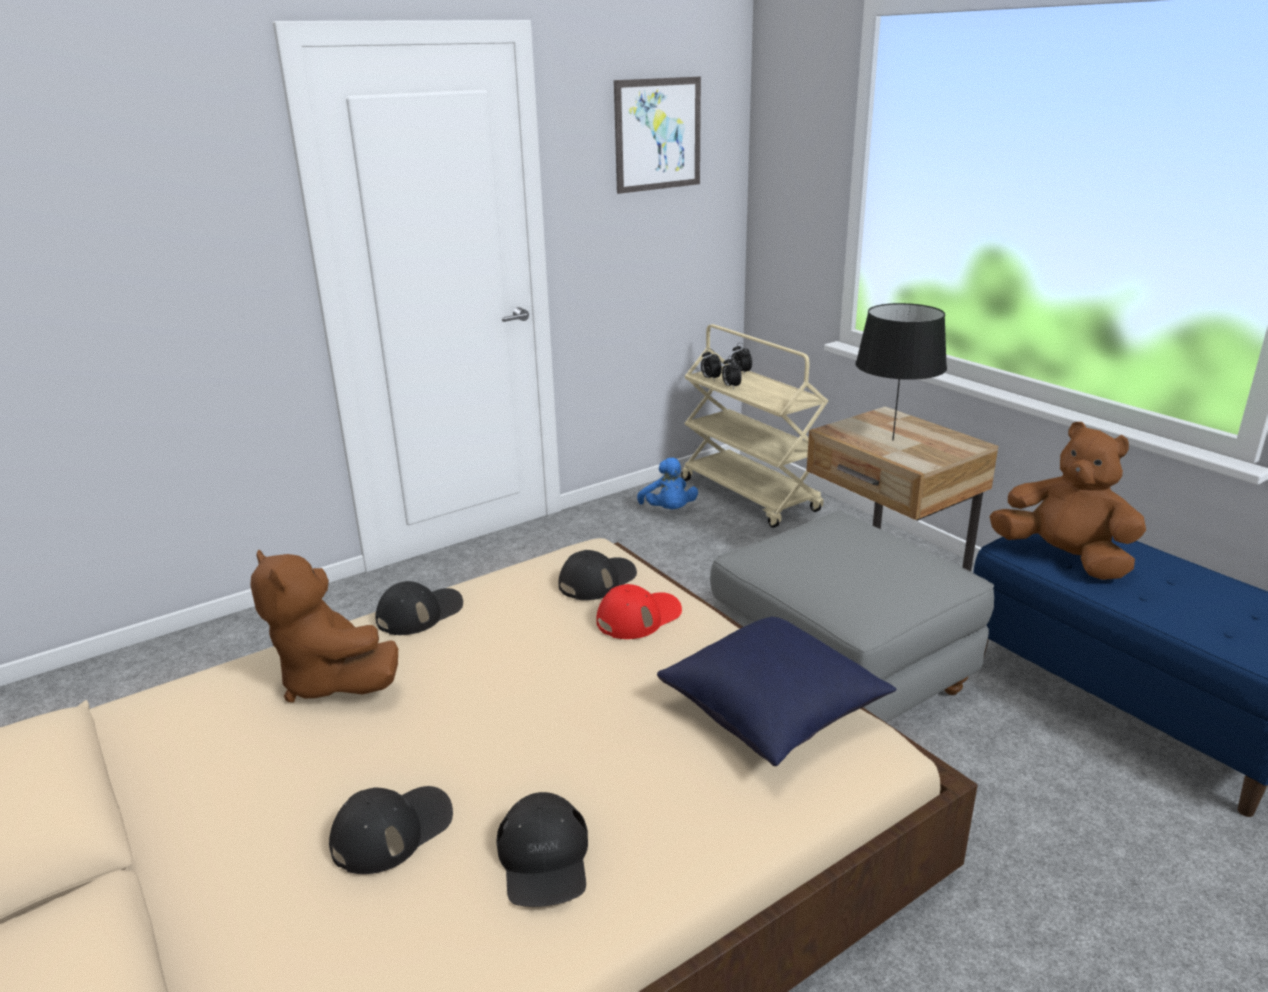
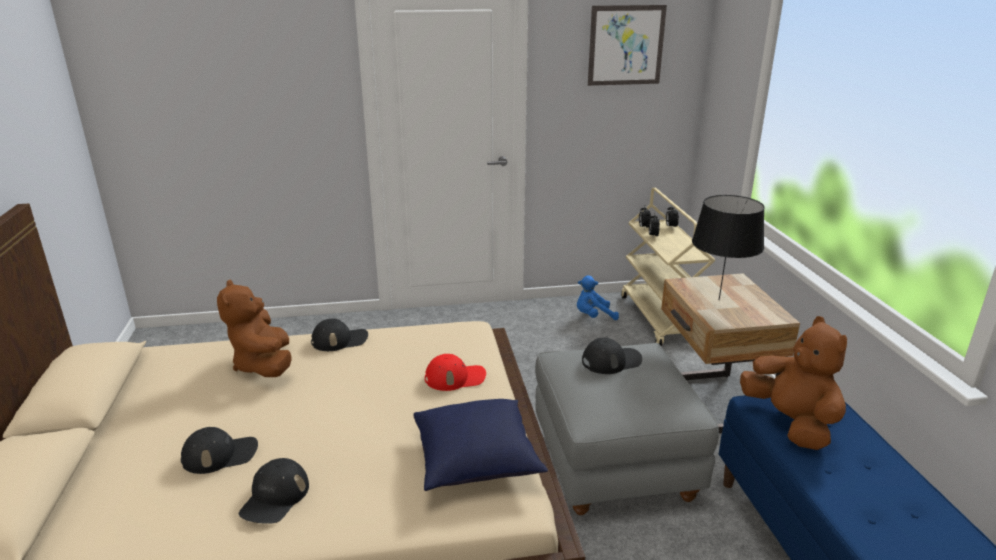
camera: 25 degrees right, 0 degrees up
(597, 580) = (453, 348): black cap -> black cap (611, 361)
(668, 511) = (593, 316): blue plush toy -> blue plush toy turned 75 degrees clockwise

